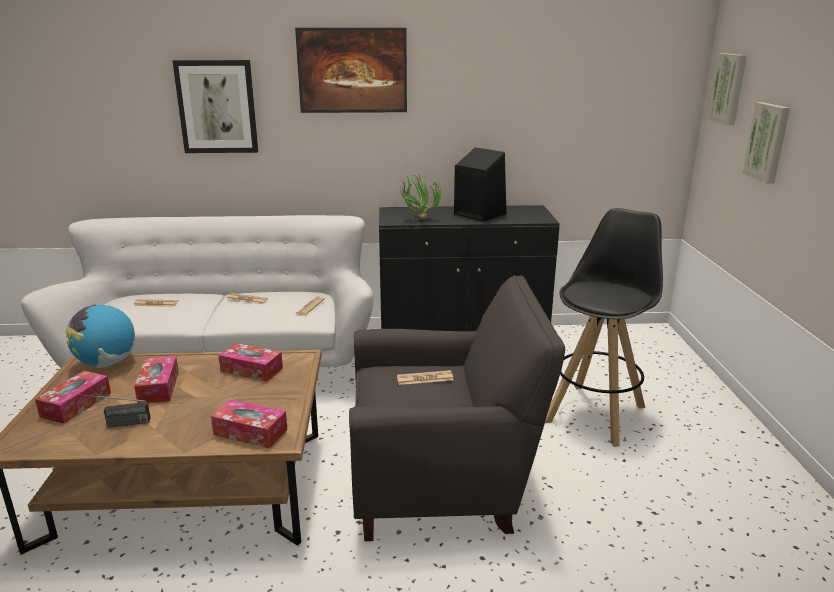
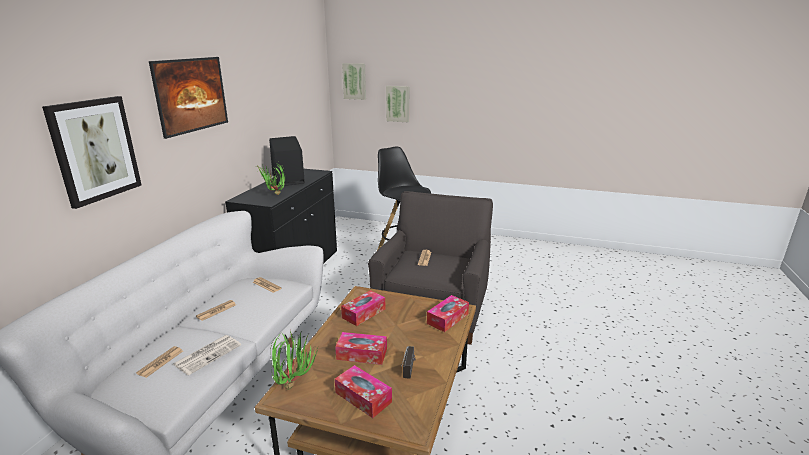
camera: 70 degrees left, 0 degrees up
(106, 363) = (294, 383): globe -> potted plant
(168, 317) = (208, 354): none -> newspaper

